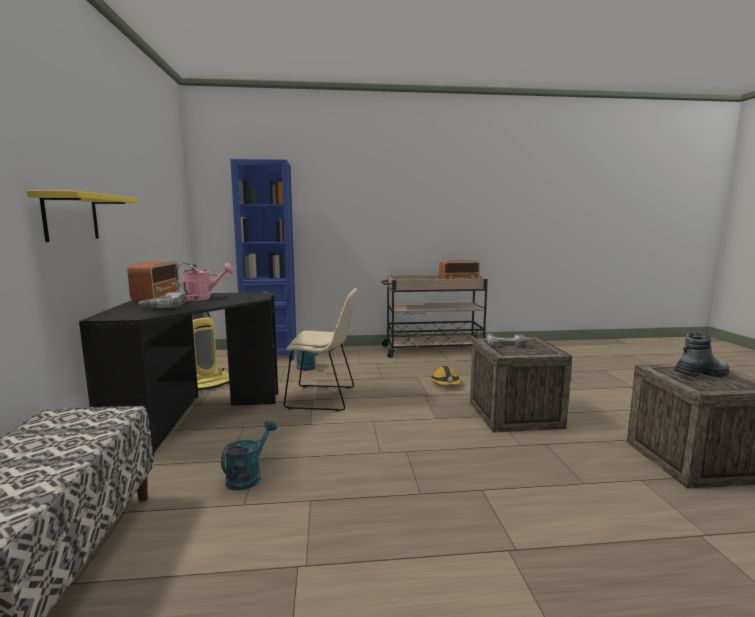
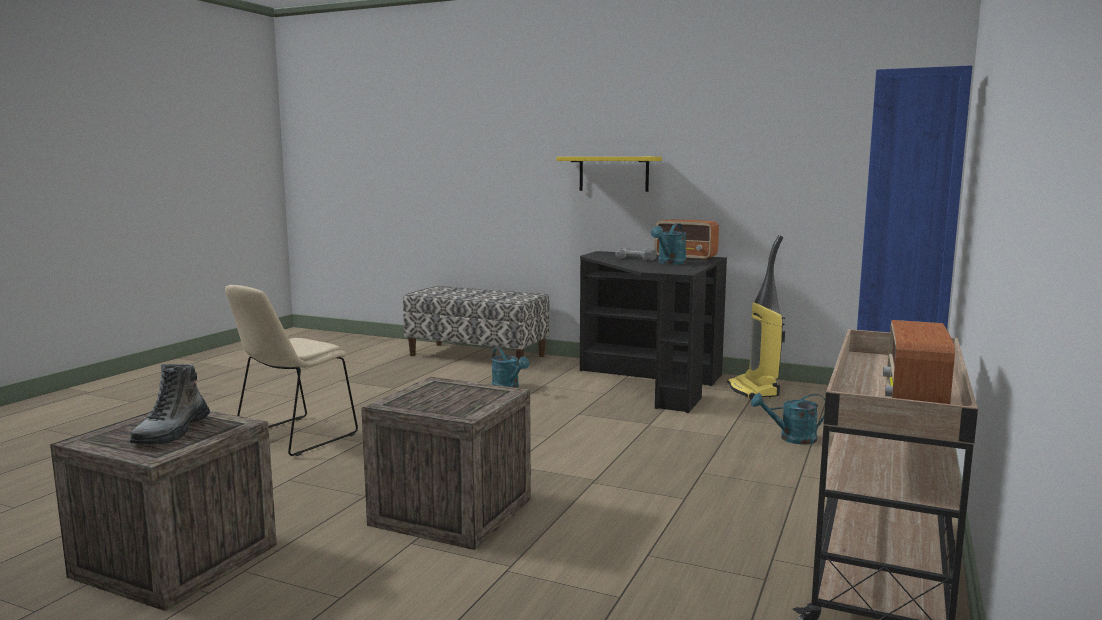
camera: 120 degrees right, 0 degrees up
(203, 298) = (669, 263): pink watering can -> turquoise watering can
(324, 398) = (648, 429): beige chair -> beige chair (293, 437)
(445, 384) = (626, 508): hard hat -> none
(504, 344) = (471, 394): power drill -> none

